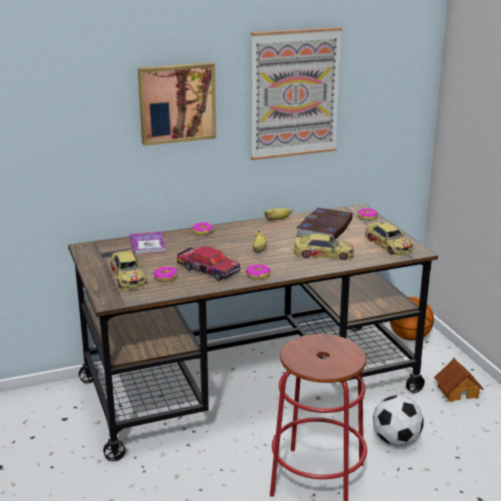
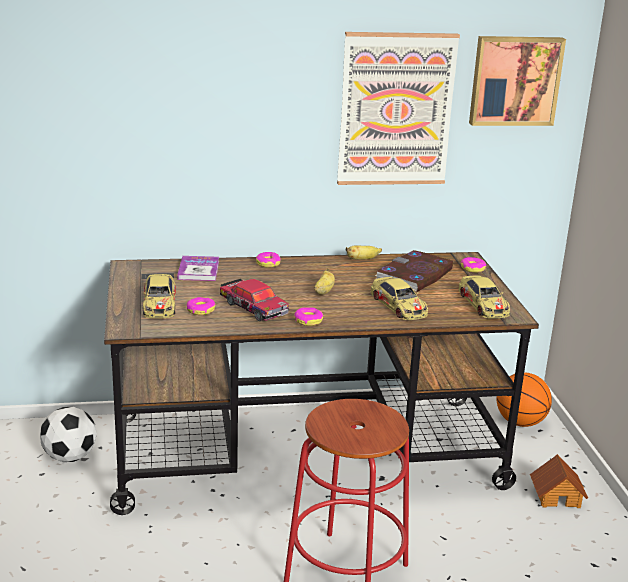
camera: 10 degrees right, 0 degrees up
(176, 102) = (249, 108): picture -> picture (514, 80)
(323, 254) = (398, 305): toy car -> toy car turned 45 degrees clockwise
(396, 440) = (458, 543): football -> football (70, 457)

